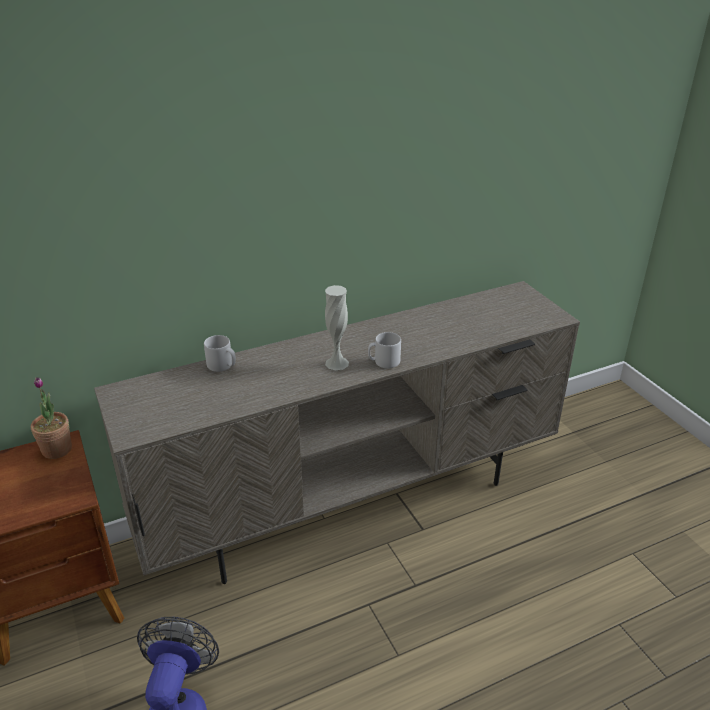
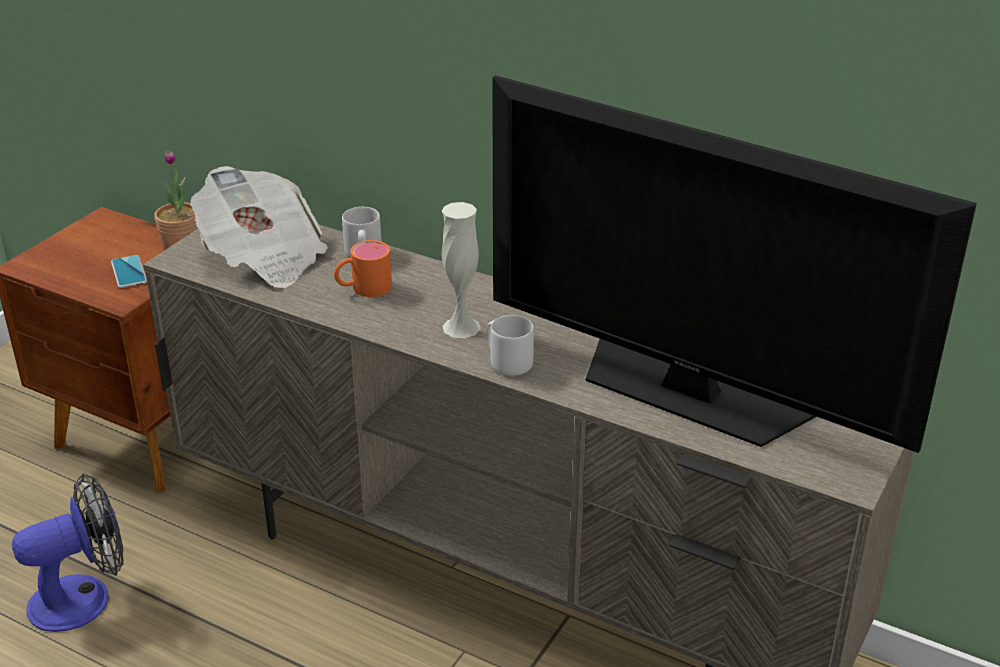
camera: 55 degrees right, 0 degrees up
(47, 482) = (129, 272): none -> phone
(175, 401) = (263, 257): none -> newspaper
(259, 379) = (363, 288): none -> orange mug
(461, 325) = (690, 392): none -> television

